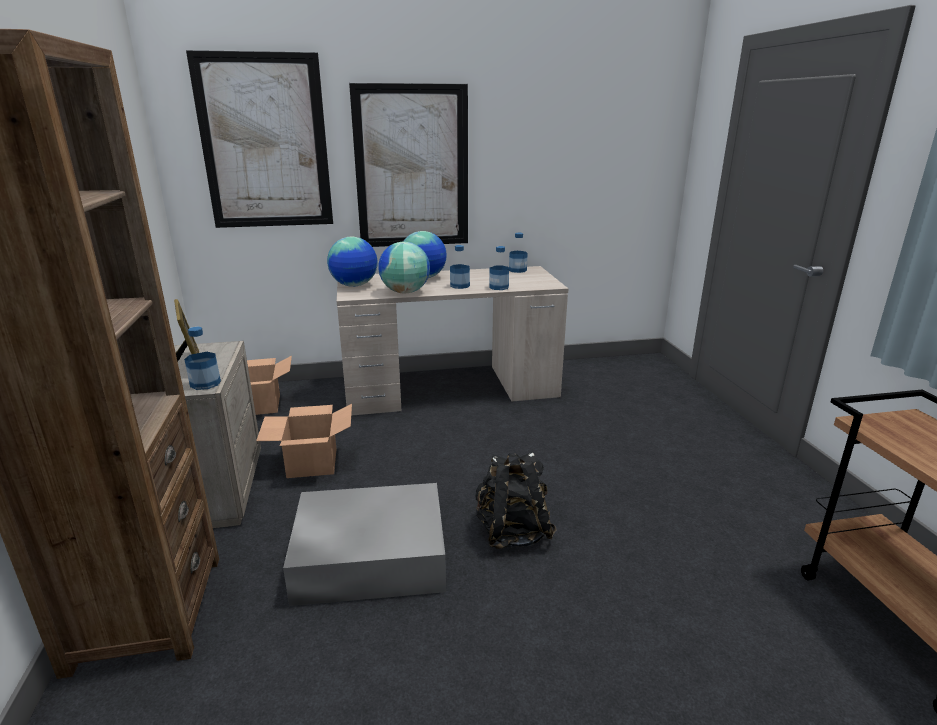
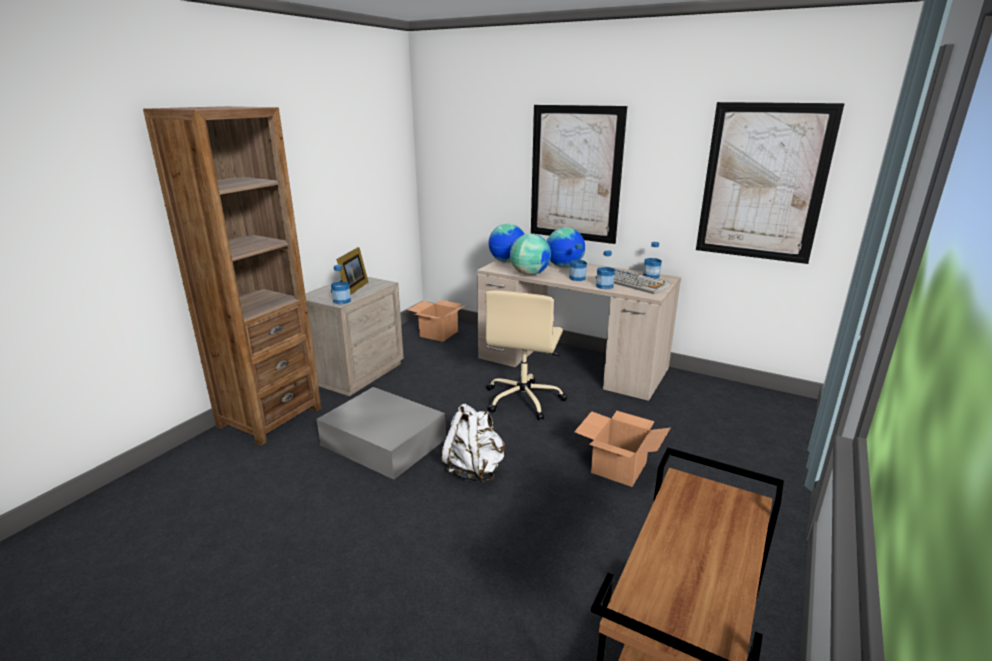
camera: 40 degrees right, 0 degrees up
(265, 143) = (475, 147): picture -> picture (763, 183)
(312, 463) = (422, 379): cardboard box -> cardboard box (619, 468)
(456, 439) = (524, 399): none -> beige office chair
(512, 532) = (474, 469): black backpack -> white backpack
(515, 279) = (632, 282): none -> keyboard

